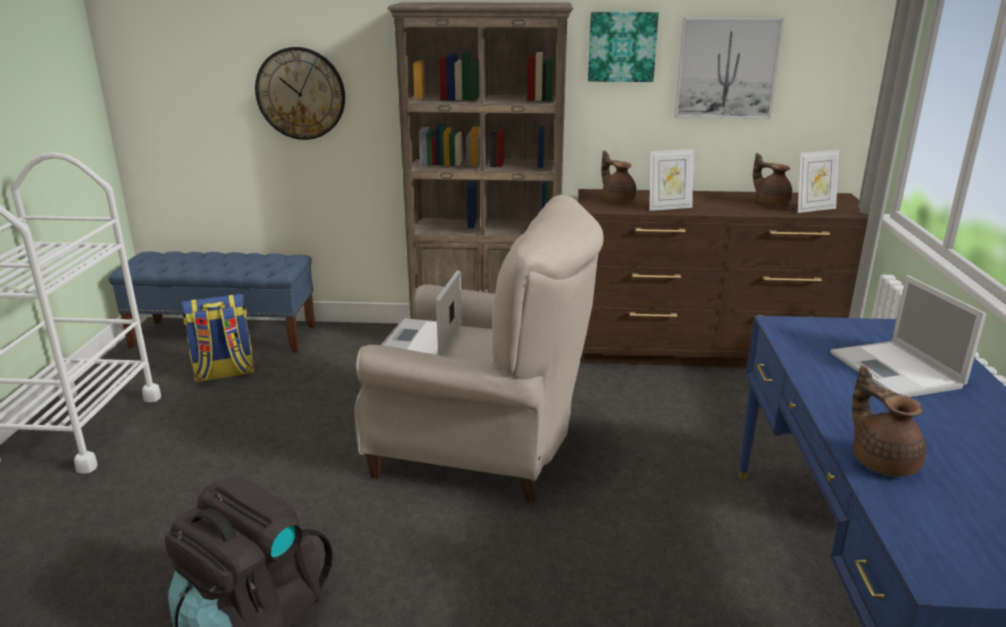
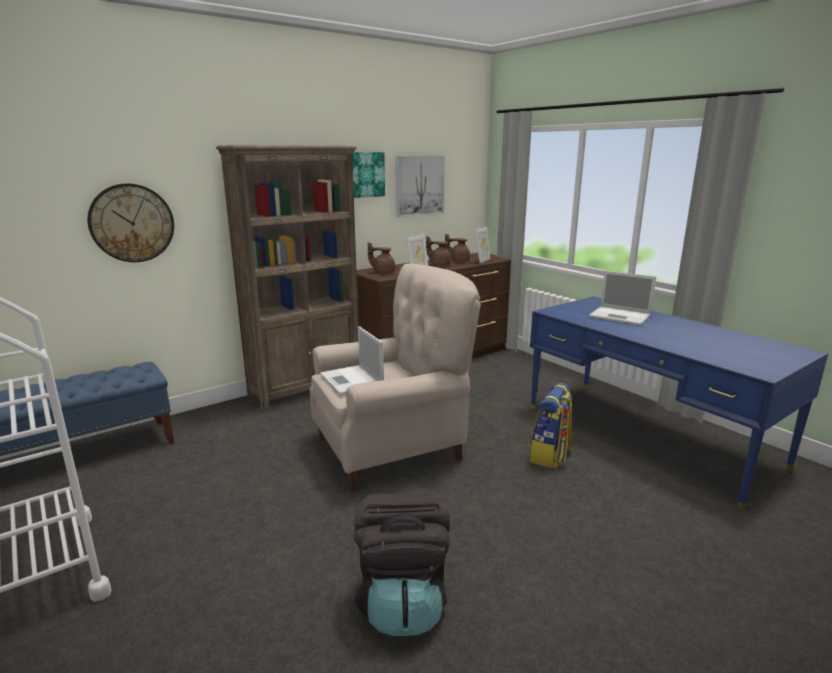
camera: 40 degrees left, 5 degrees down
(224, 373) = (128, 478): backpack -> backpack (550, 455)
(882, 460) = (679, 346): brown teapot -> brown teapot (439, 265)

